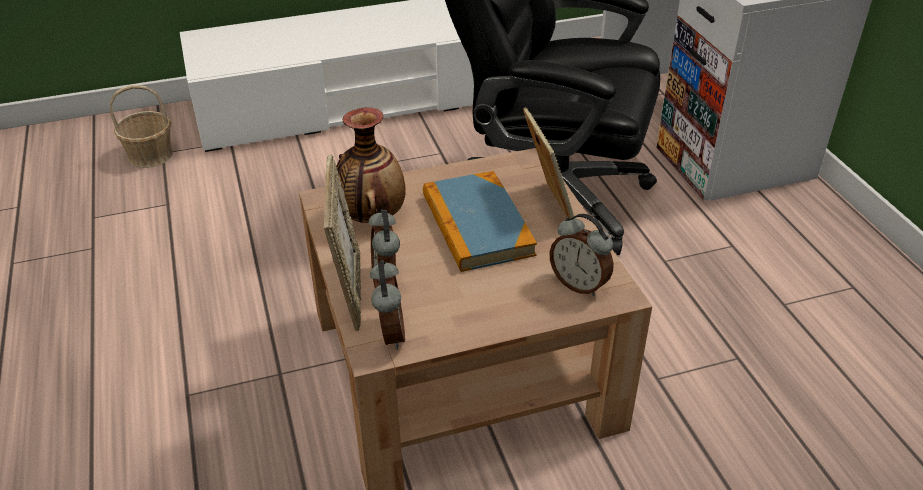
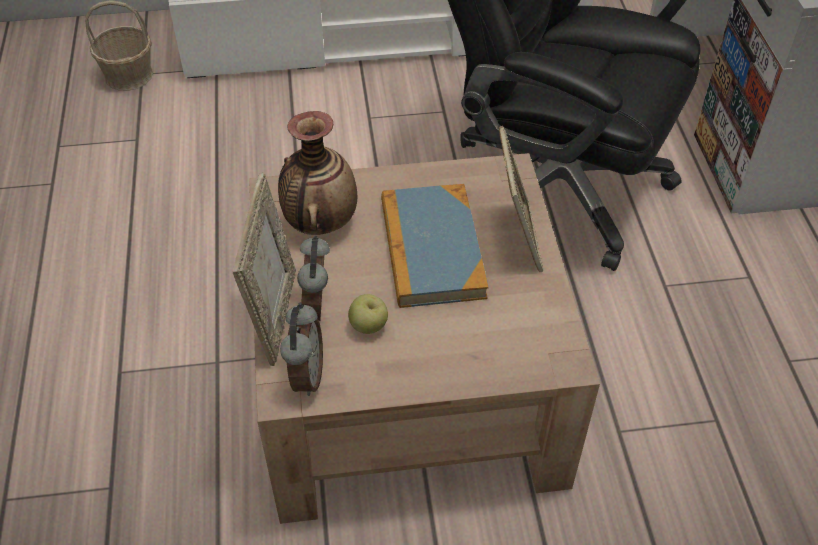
camera: 10 degrees right, 10 degrees up
(437, 289) = (368, 326): none -> apple
(579, 284) = (525, 343): alarm clock -> none

